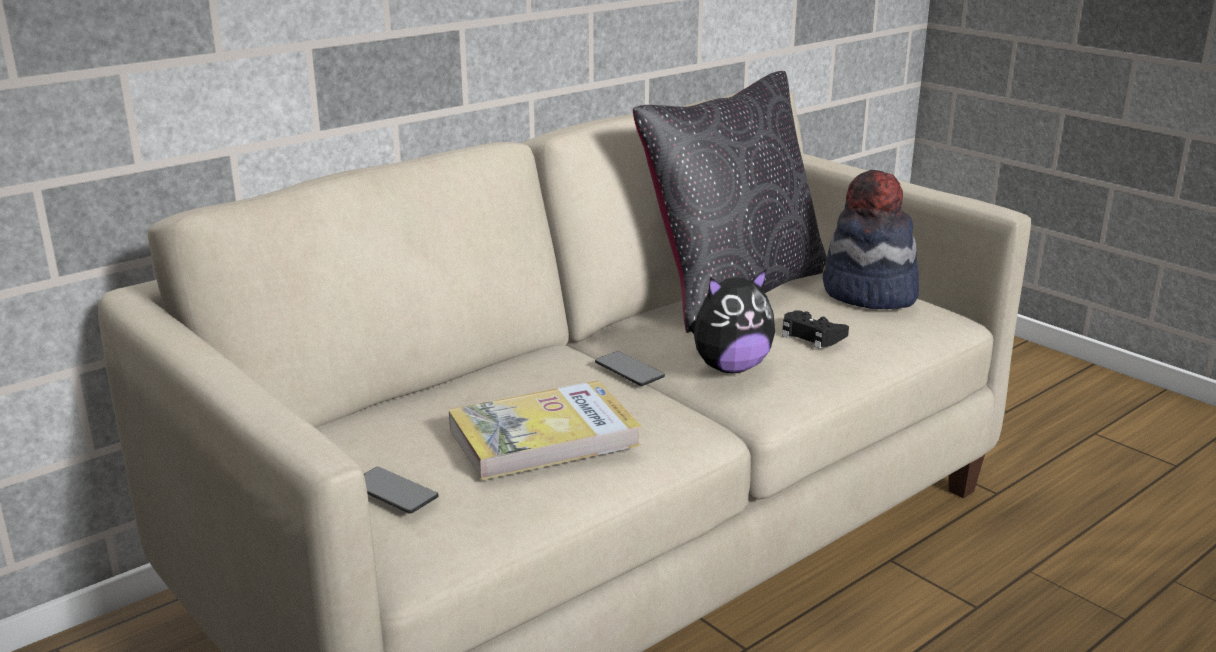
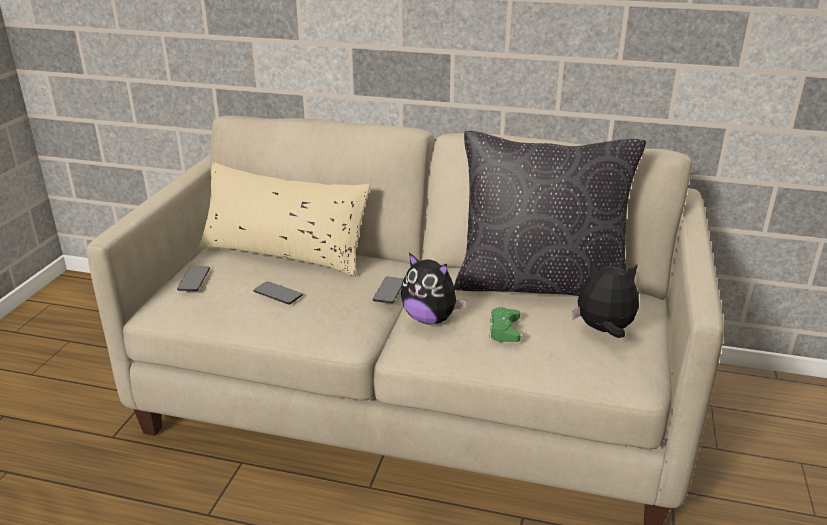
camera: 55 degrees right, 5 degrees up
(414, 403) = (284, 252): none -> beige pillow
(543, 437) = (278, 294): book -> phone
(811, 336) = (504, 330): black game controller -> green game controller
(868, 294) = (604, 330): hat -> plush toy

